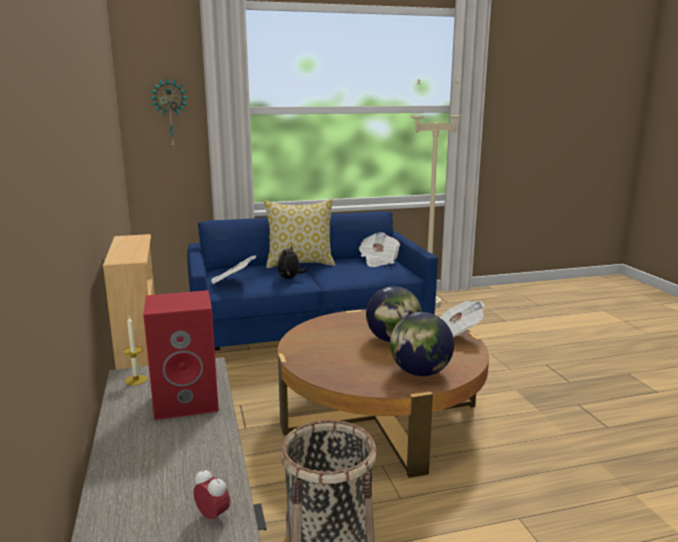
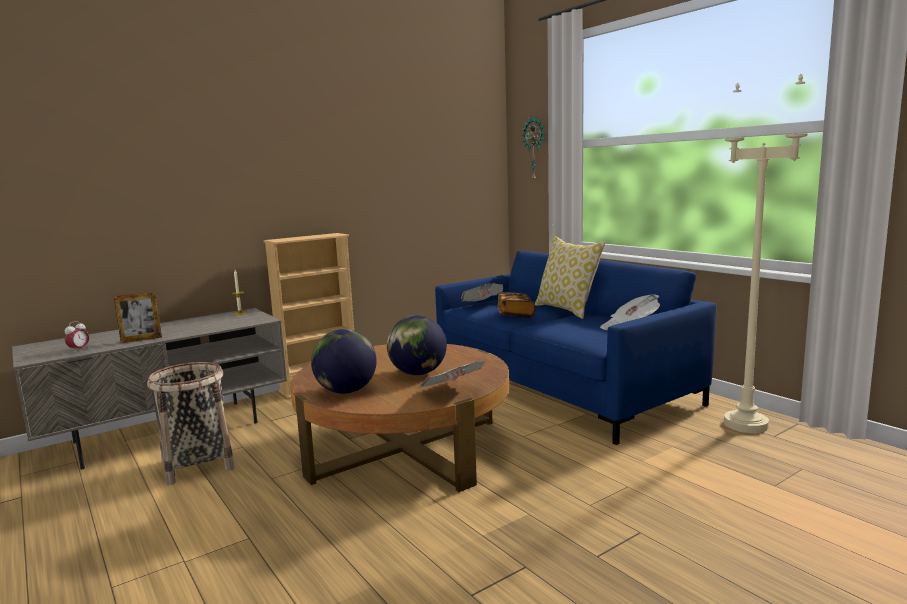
camera: 70 degrees right, 5 degrees down
(188, 400) = (211, 325): red speaker -> none
(209, 455) = (141, 339): none -> picture frame
(290, 278) = (515, 314): plush toy -> book

